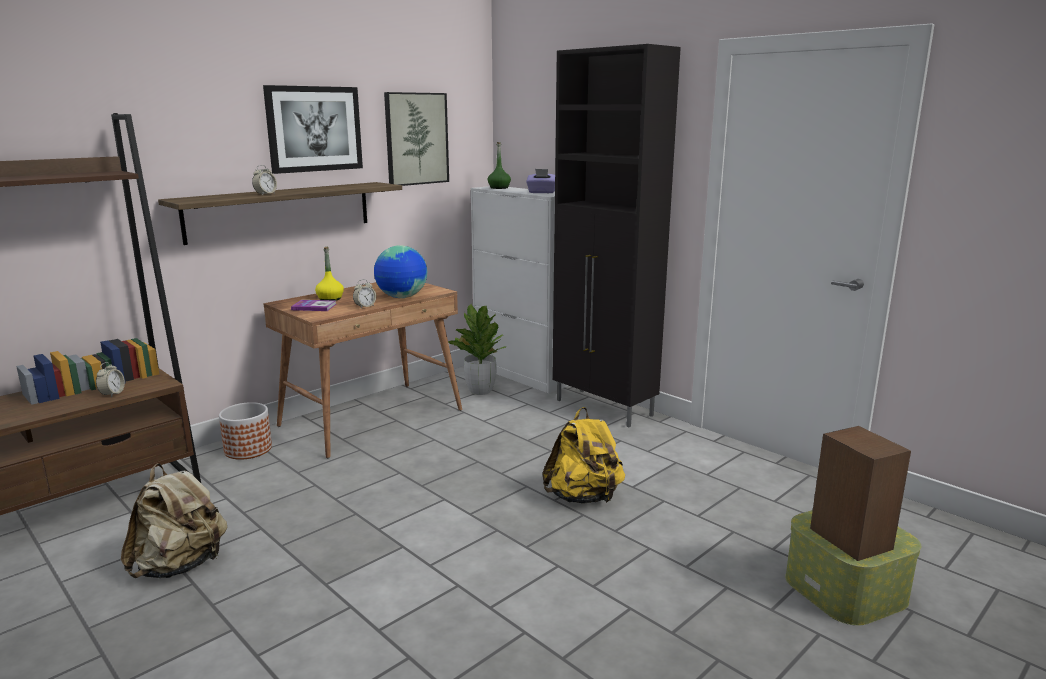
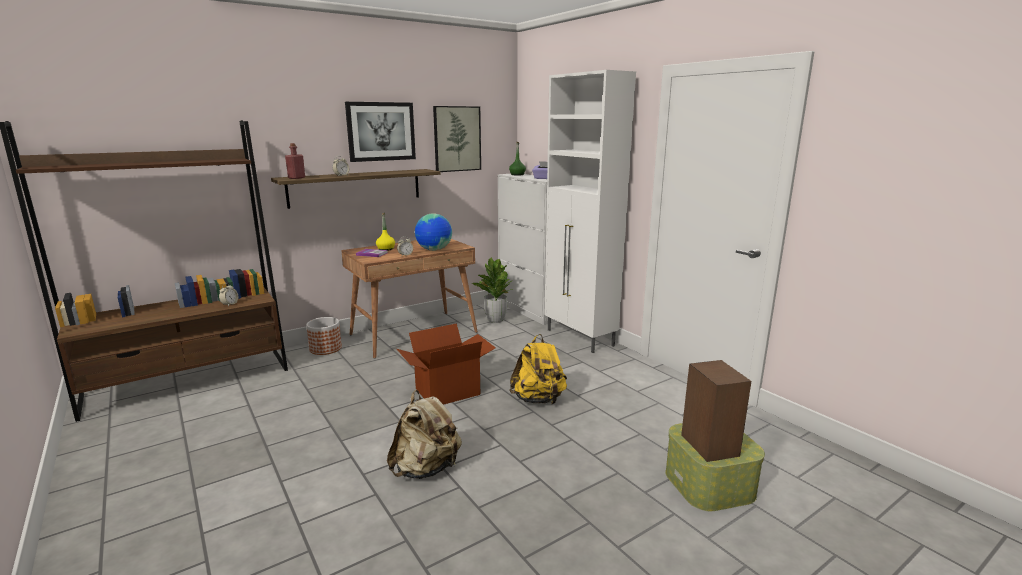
camera: 10 degrees right, 0 degrees up
(180, 566) = (256, 419): beige backpack -> beige backpack (426, 469)
(200, 199) = (296, 178): none -> red bottle
(453, 497) = (447, 391): none -> cardboard box
(604, 408) = (580, 338): black cabinet -> white cabinet

